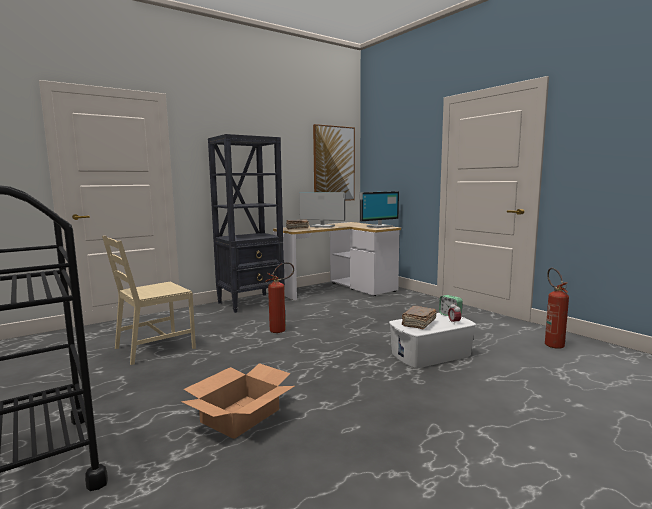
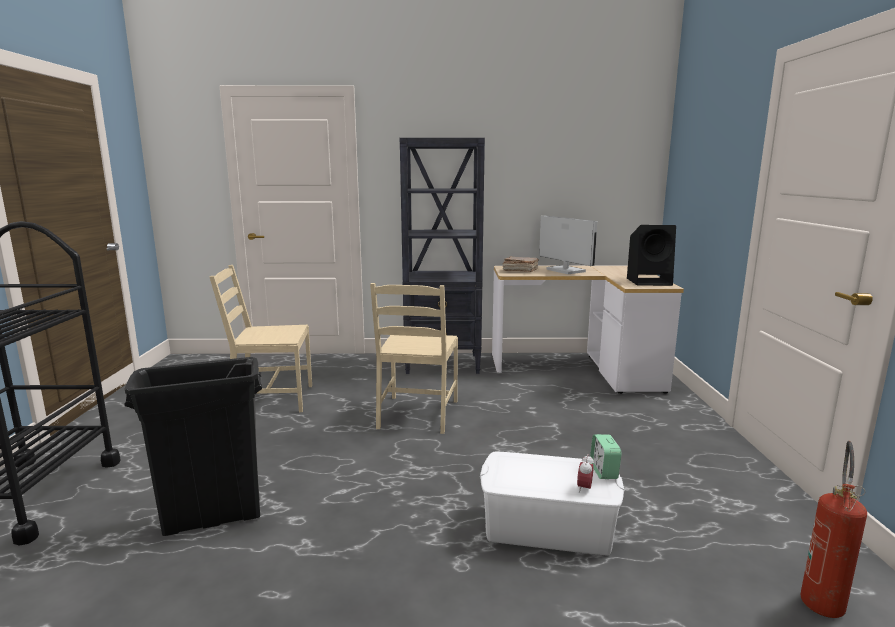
camera: 35 degrees right, 5 degrees up
(240, 415) = (212, 518): cardboard box -> black trash can
(281, 330) = (418, 414): fire extinguisher -> beige chair
(333, 164) = (612, 171): picture -> none
(379, 226) = (650, 282): monitor -> black speaker
(418, 323) = (524, 470): brown book -> none

